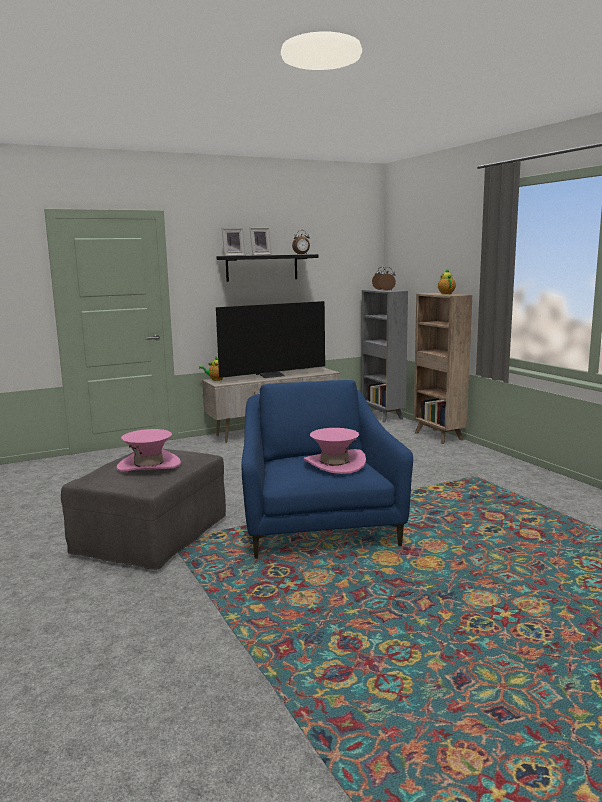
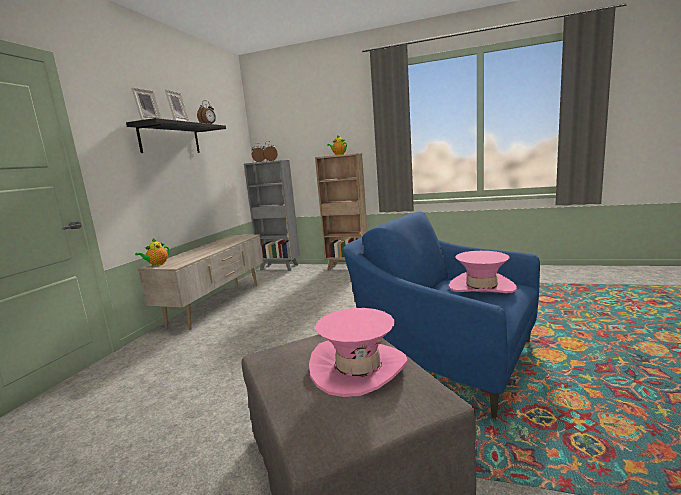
camera: 45 degrees left, 0 degrees up
(272, 376) = (208, 248): television -> none

